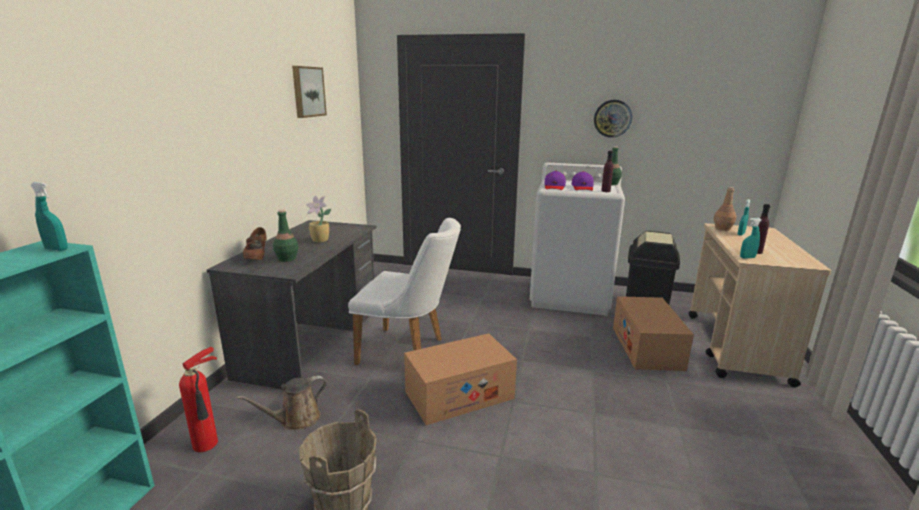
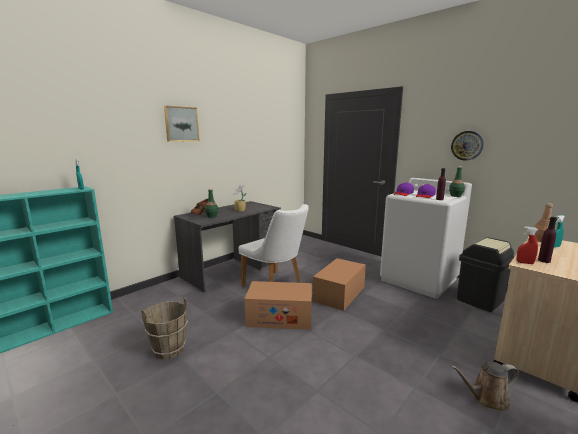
camera: 30 degrees right, 5 degrees down
(208, 444) = (146, 302): fire extinguisher -> none
(296, 420) = (189, 303): brown watering can -> brown watering can (486, 398)
(307, 92) = (259, 128): picture -> picture (181, 124)
(647, 348) = (447, 328): cardboard box -> cardboard box (339, 294)
(747, 257) = (525, 263): turquoise spray bottle -> red spray bottle

